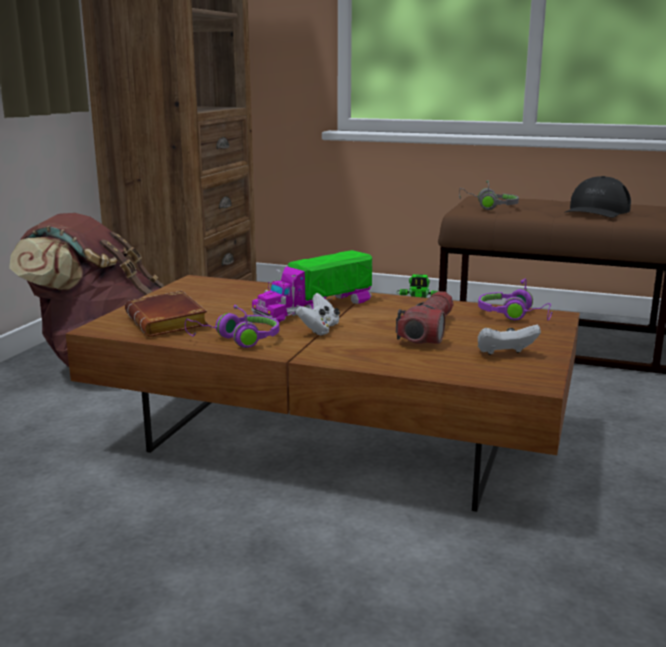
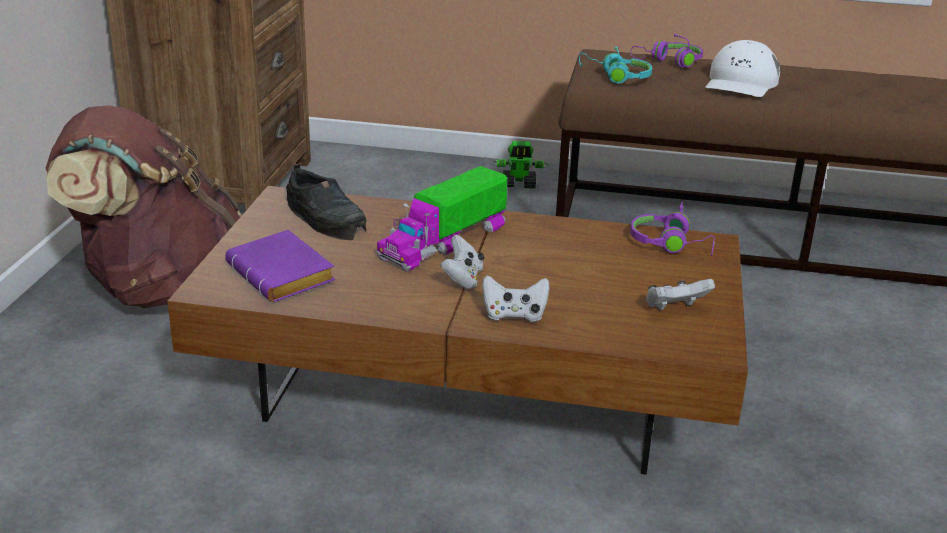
camera: 10 degrees left, 10 degrees up
(170, 322) = (285, 276): brown book -> purple book
(224, 292) = (326, 217): none -> black shoe
(237, 340) = (376, 302): purple headphones -> purple headphones (669, 62)
(354, 353) = (514, 315): none -> white game controller
(428, 331) = (584, 275): flashlight -> none
(488, 207) = (615, 77): grey headphones -> turquoise headphones
(596, 211) = (740, 83): black cap -> white cap

